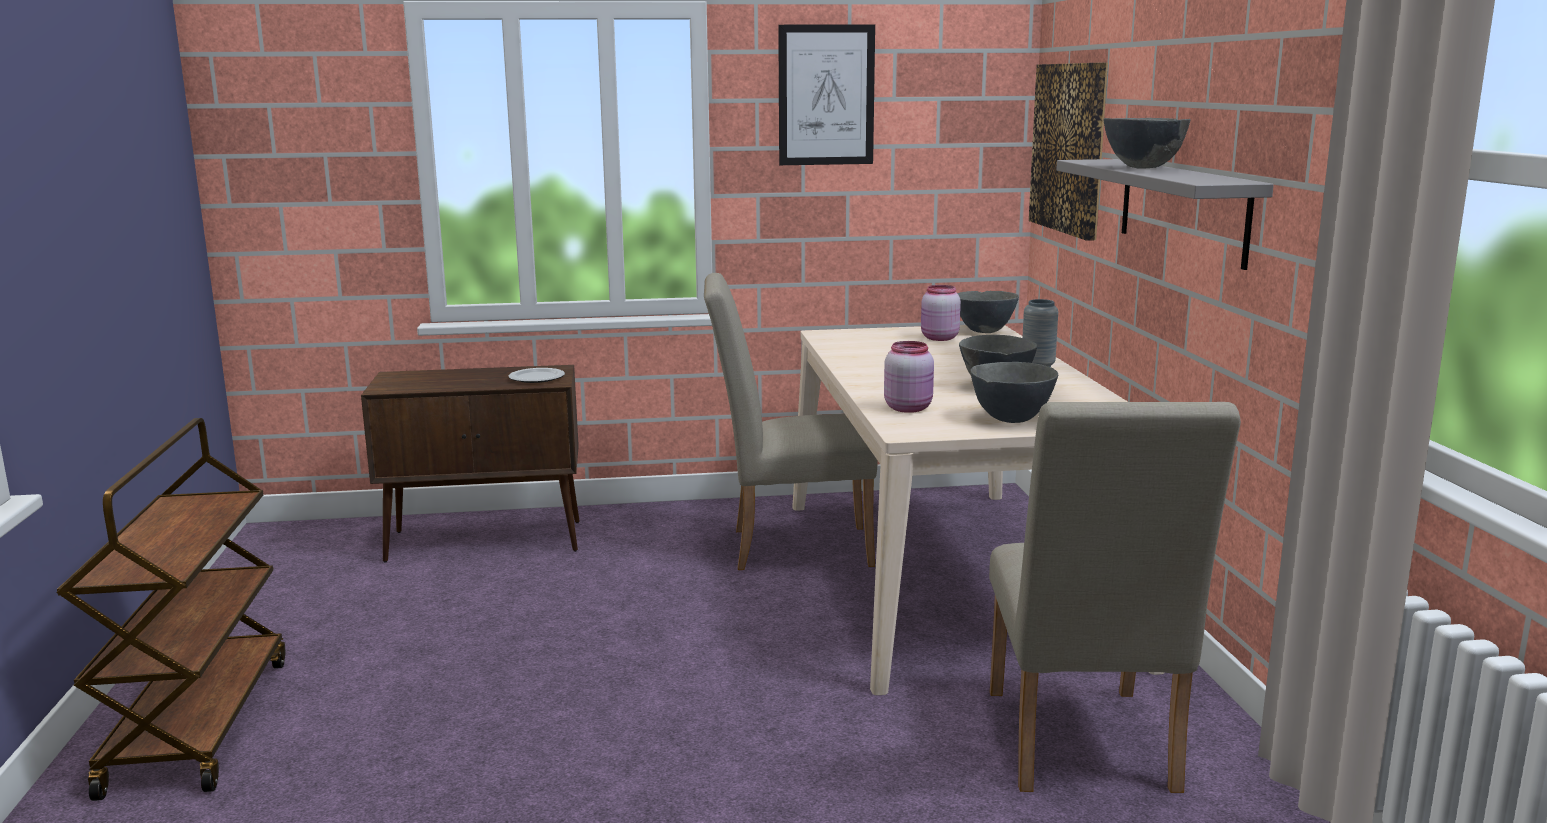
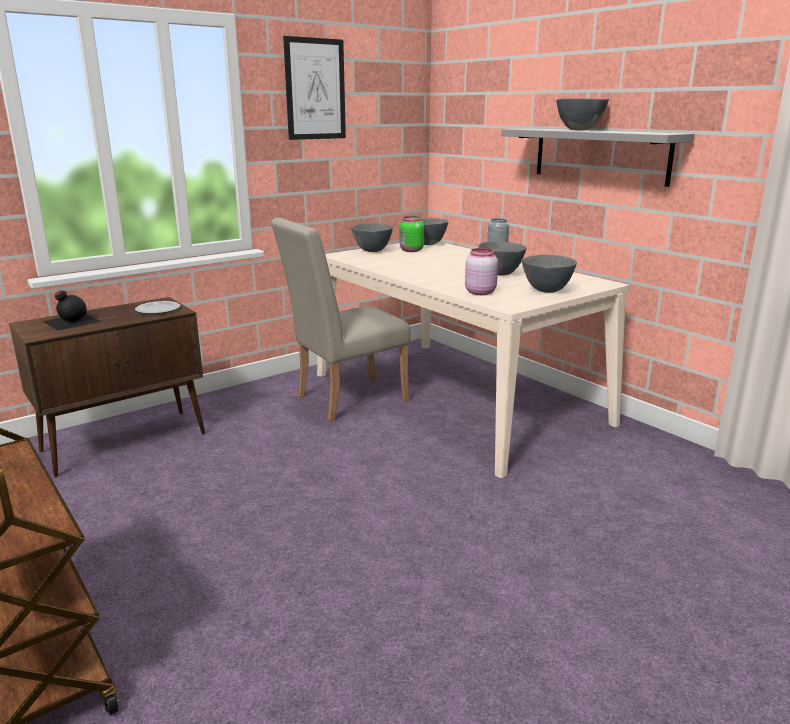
camera: 30 degrees left, 5 degrees up
(434, 378) = (70, 321): none -> black bottle
(882, 333) = (372, 251): none -> grey bowl
(938, 338) = (411, 250): pink jar -> green jar
(1069, 148) = (473, 124): picture -> none
(1081, 749) = (634, 477): beige chair -> none

